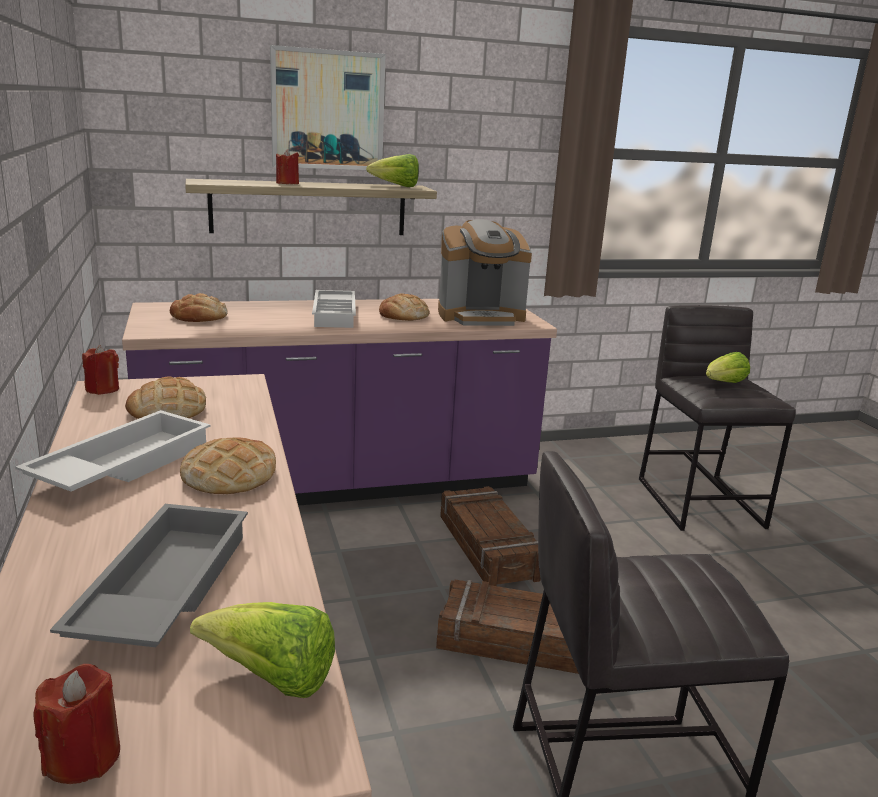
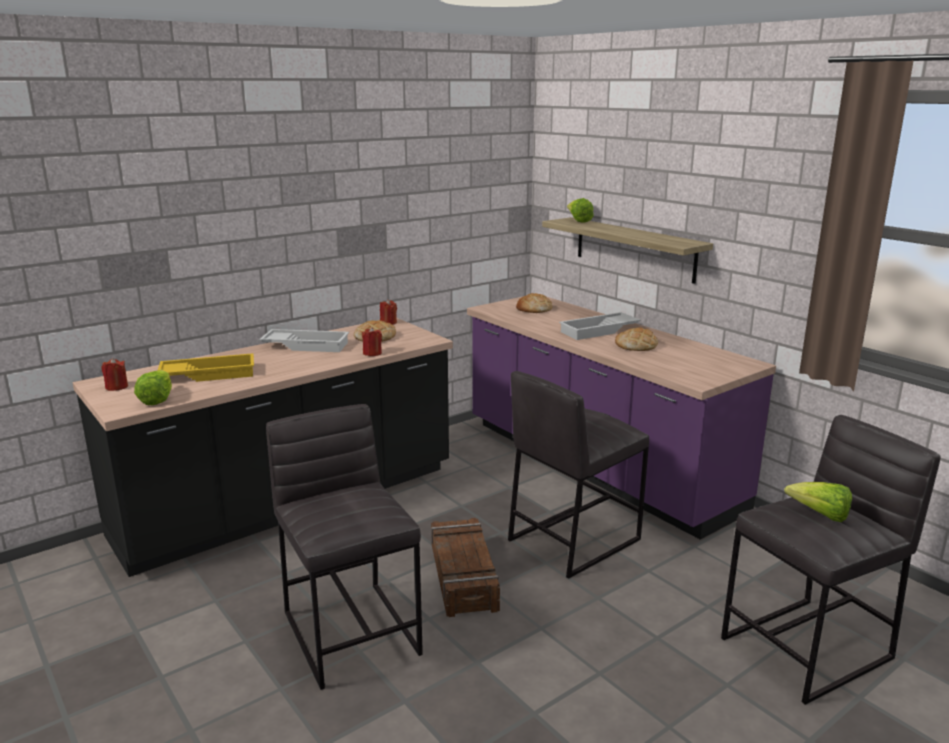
camera: 70 degrees right, 0 degrees up
(161, 588) = (209, 374): grey tray -> yellow tray
(229, 476) = (309, 362): bread -> none
(287, 183) = (606, 228): red candle -> red candle (372, 353)
(327, 110) = (651, 175): picture -> none
(396, 186) = (676, 241): lettuce -> lettuce (578, 221)
(481, 317) = (682, 365): coffee machine -> none
(486, 547) = (572, 539): crate -> grey stool

